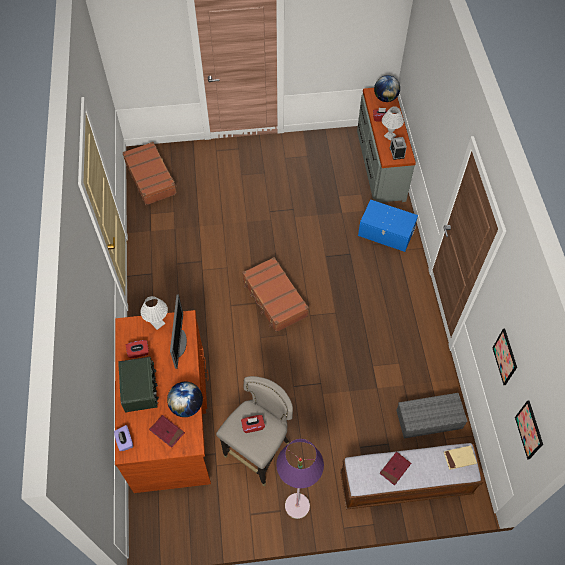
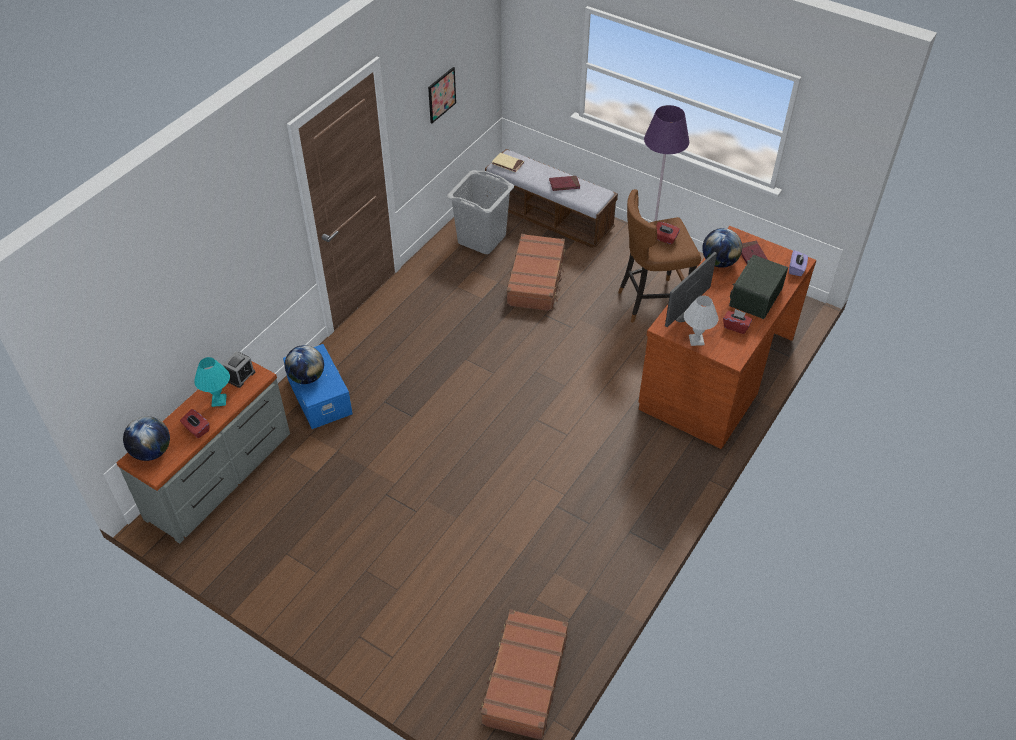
camera: 140 degrees left, 10 degrees down
(259, 451) = (651, 302): grey stool -> brown stool
(274, 299) = (513, 410): brown suitcase -> brown suitcase (536, 280)
(389, 136) = (219, 401): white table lamp -> turquoise table lamp
(390, 213) = (307, 377): none -> globe
(428, 420) = (482, 239): grey storage box -> grey laundry basket
(529, 430) = (484, 56): picture -> none

